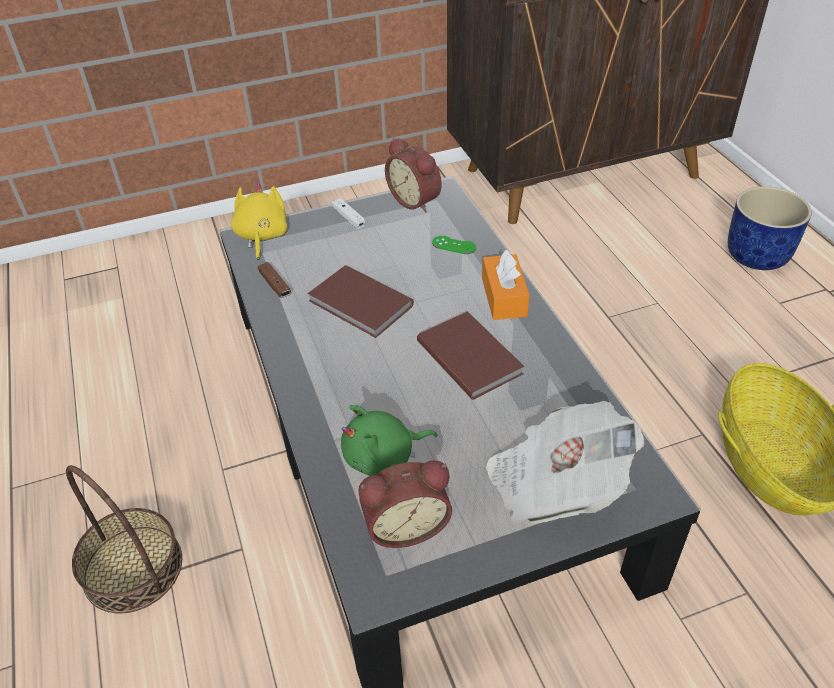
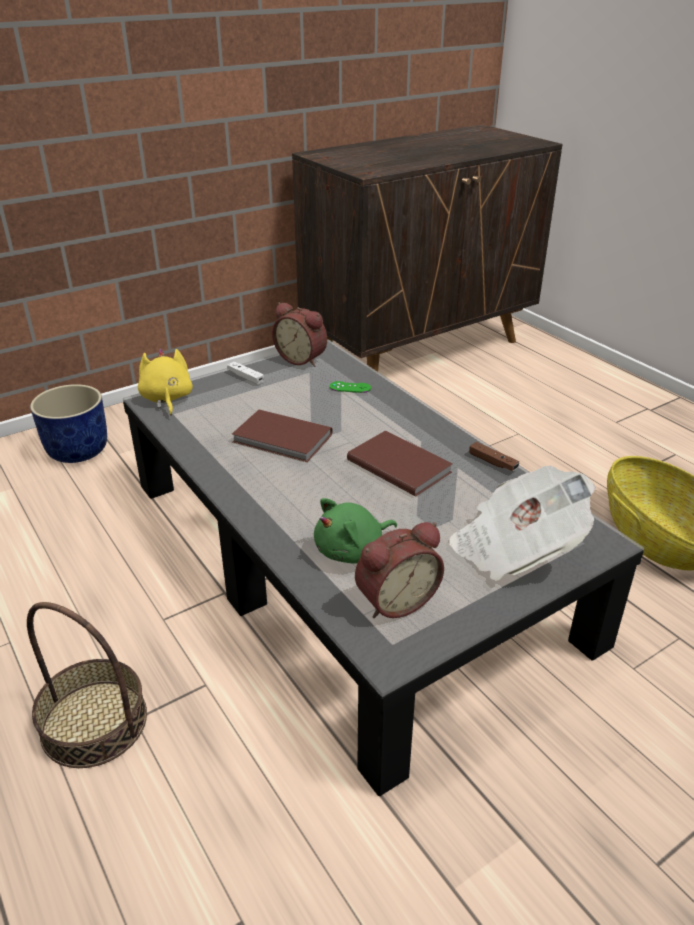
camera: 15 degrees left, 10 degrees down
(275, 285) = (194, 434): brown game controller -> brown game controller (493, 462)
(504, 297) = (410, 419): orange tissue box -> none
(756, 255) = (584, 390): blue planter -> blue planter (78, 450)

